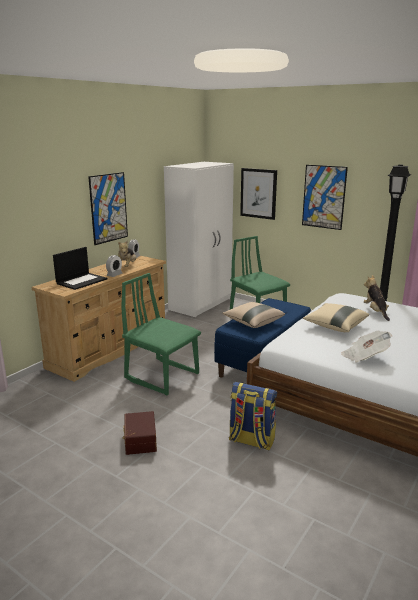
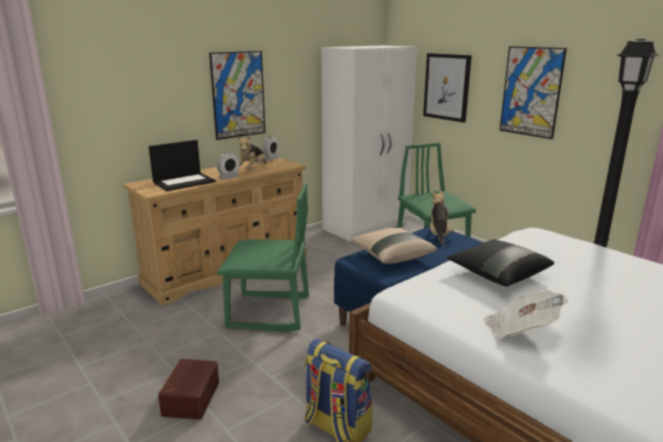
camera: 15 degrees right, 0 degrees up
(162, 376) = (269, 313): green chair -> green chair turned 135 degrees clockwise
(335, 326) = (497, 274): beige pillow -> black pillow
(375, 312) = (573, 260): plush toy -> plush toy (439, 235)

